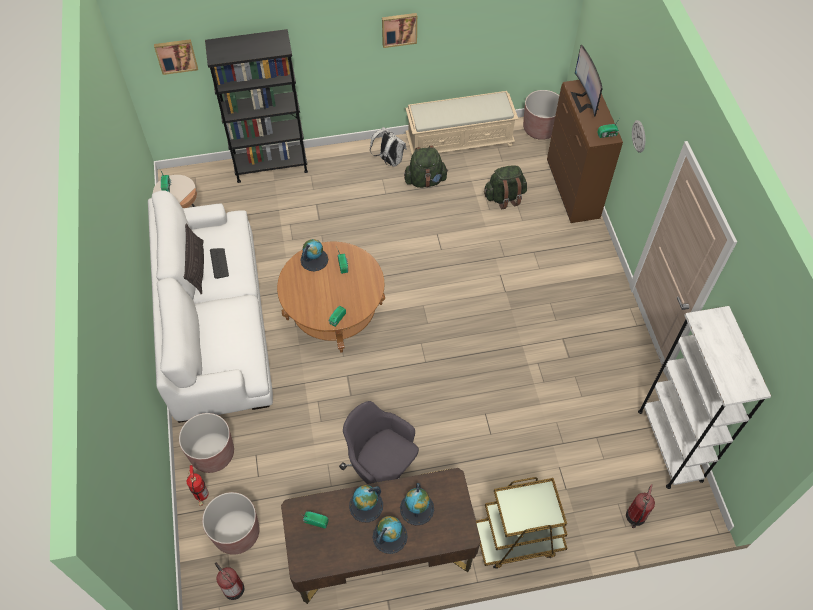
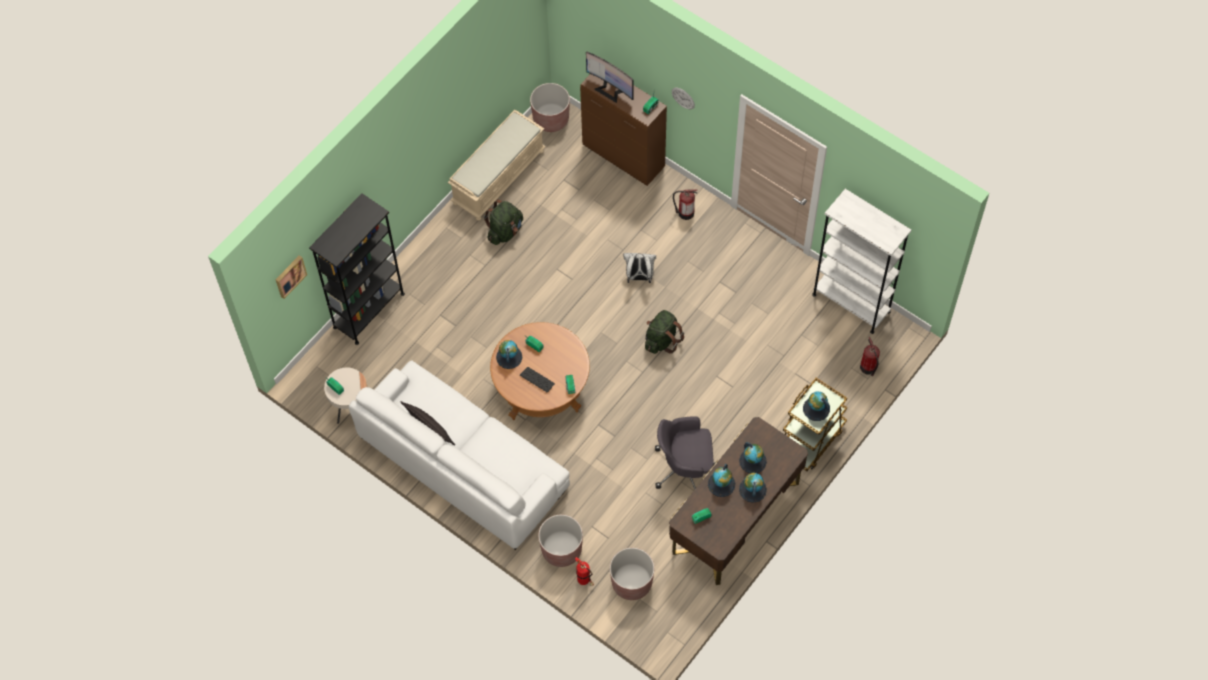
camera: 40 degrees left, 5 degrees up
(219, 263) = (442, 413): keyboard -> keyboard (537, 380)
(233, 588) = (664, 615): fire extinguisher -> fire extinguisher (685, 213)
(389, 161) = (459, 235): white backpack -> white backpack (639, 277)
(399, 29) = (433, 129): picture -> none
(504, 197) = (578, 200): green backpack -> green backpack (662, 340)
(526, 509) = (816, 409): none -> globe

